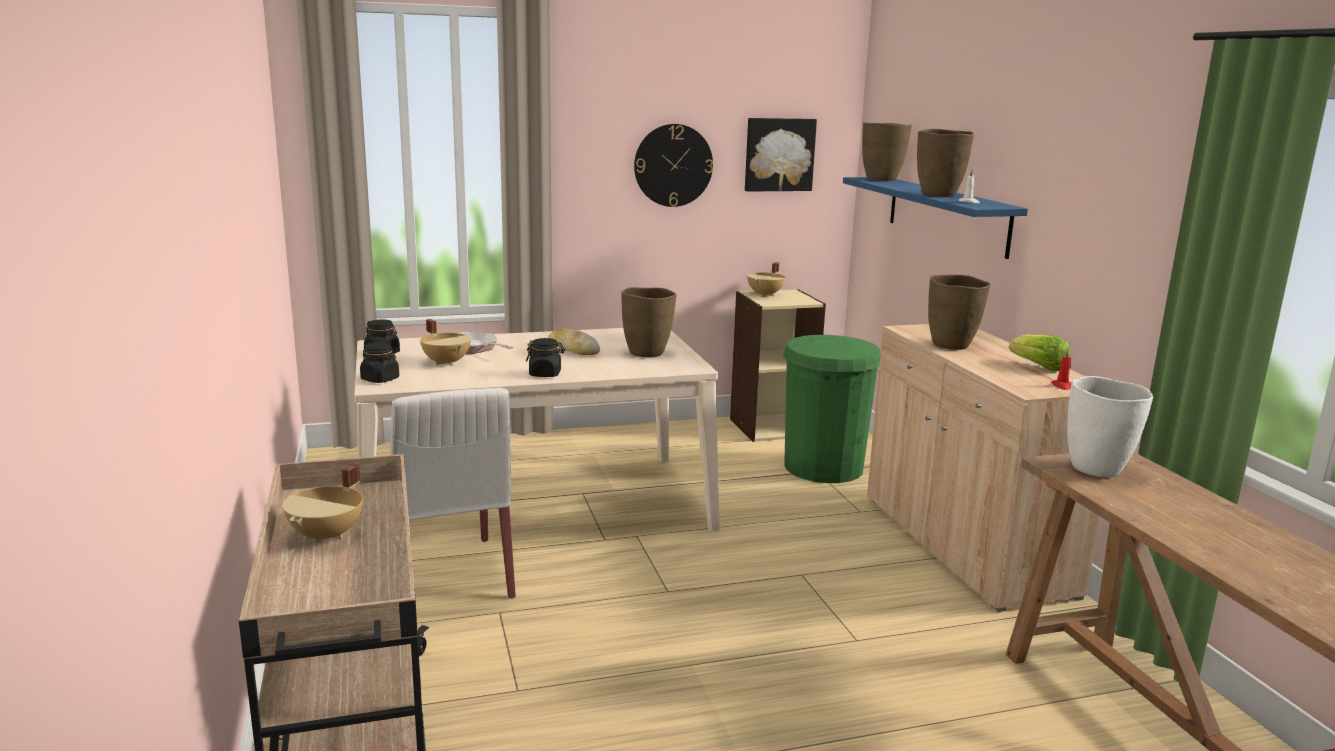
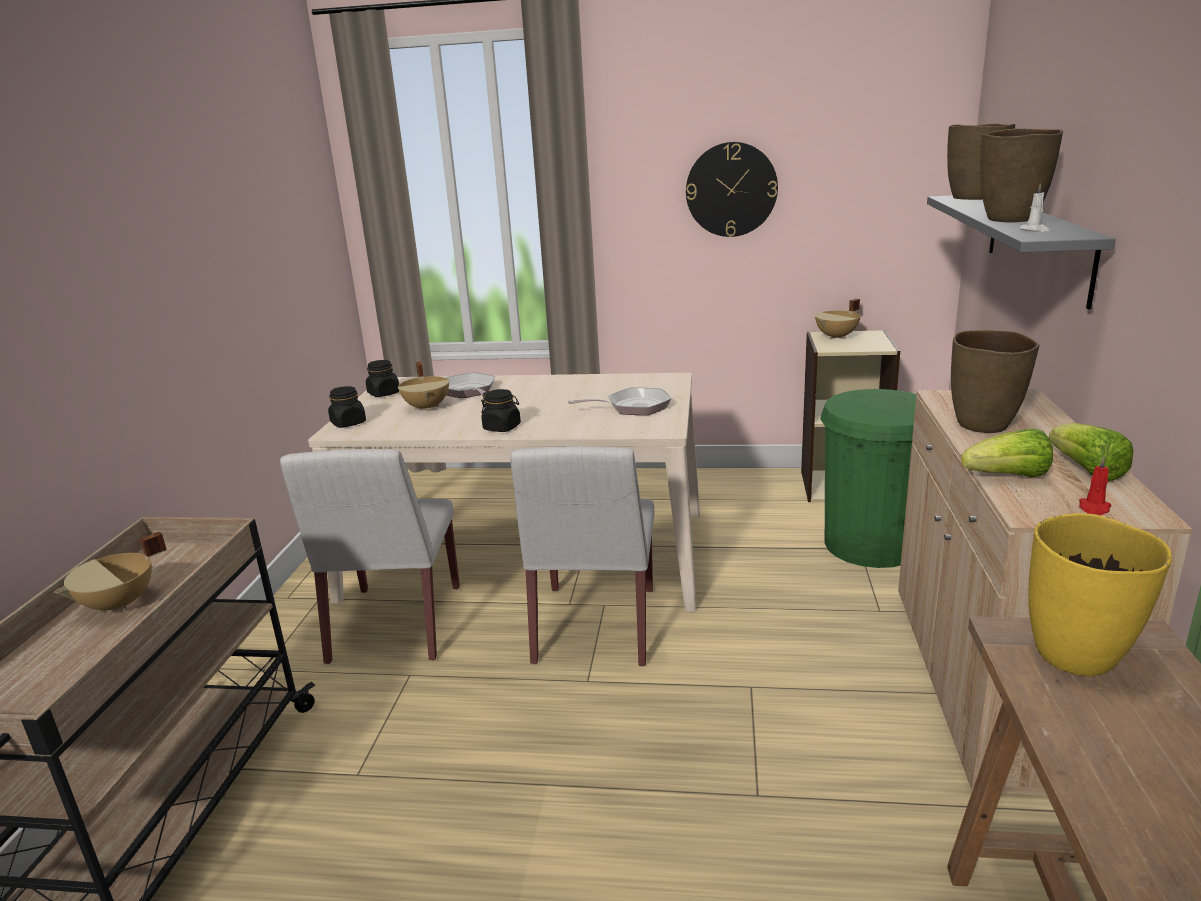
camera: 25 degrees right, 5 degrees up
(573, 349) = (562, 398): bread -> none
(642, 552) = (595, 626): none -> white chair
(647, 353) = (633, 407): brown vase -> frying pan
(779, 154) = (862, 171): picture -> none
(946, 215) = (1037, 244): blue shelf -> grey shelf
(997, 373) = (1008, 477): none -> lettuce
(1097, 469) = (1077, 656): white vase -> yellow vase

